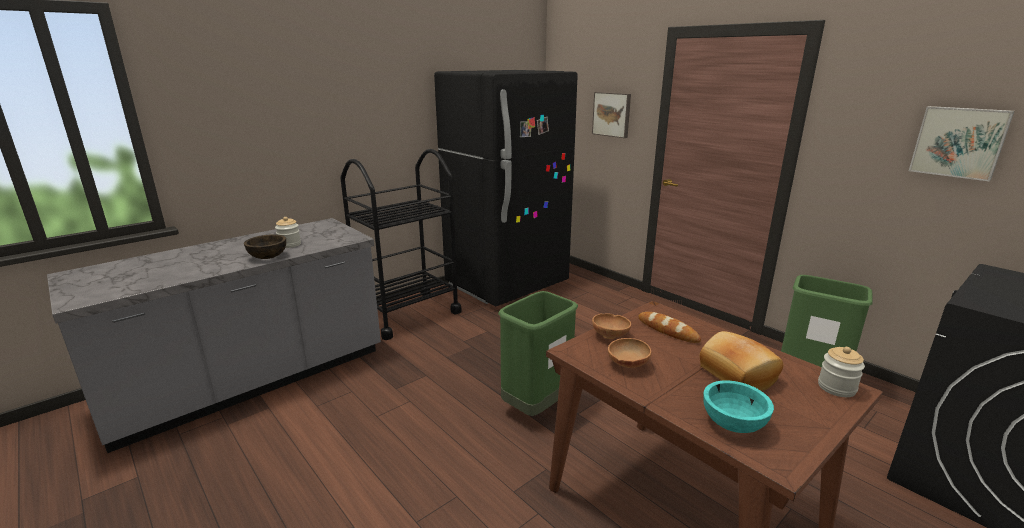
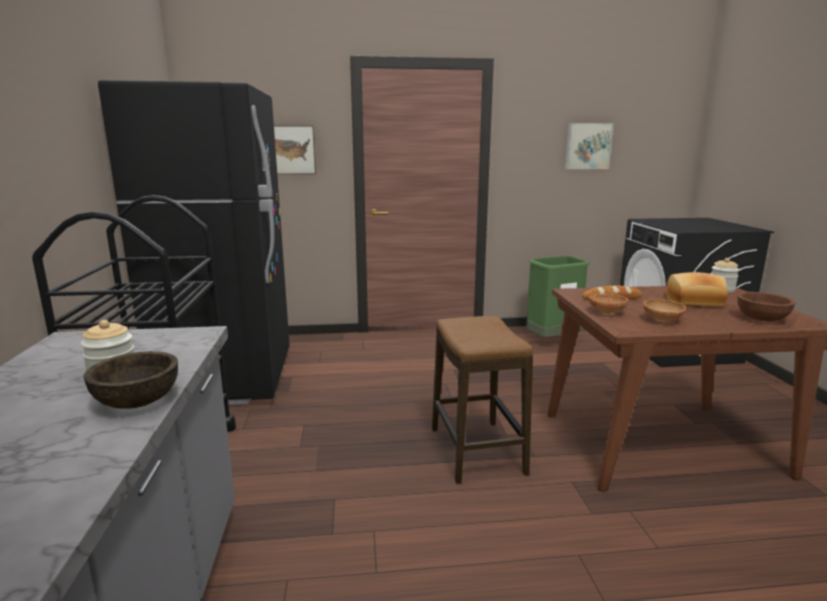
camera: 55 degrees left, 5 degrees down
(536, 407) = (476, 451): green trash can -> stool
(733, 423) = (761, 319): turquoise bowl -> brown bowl

